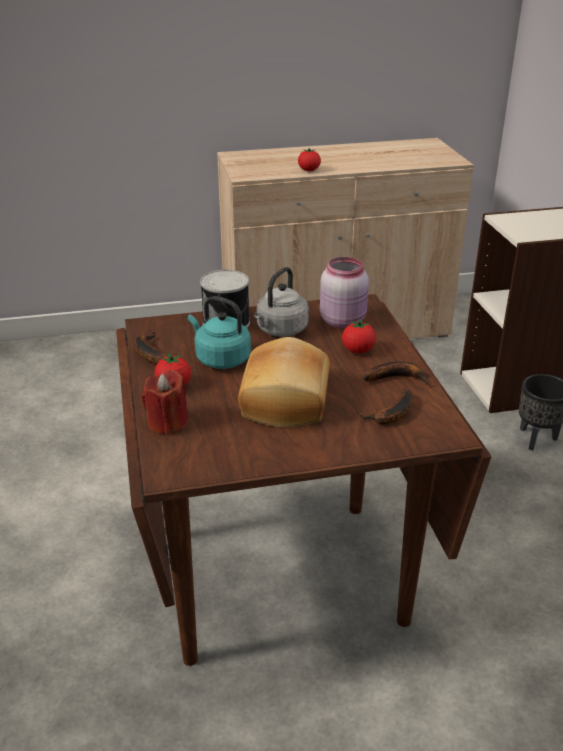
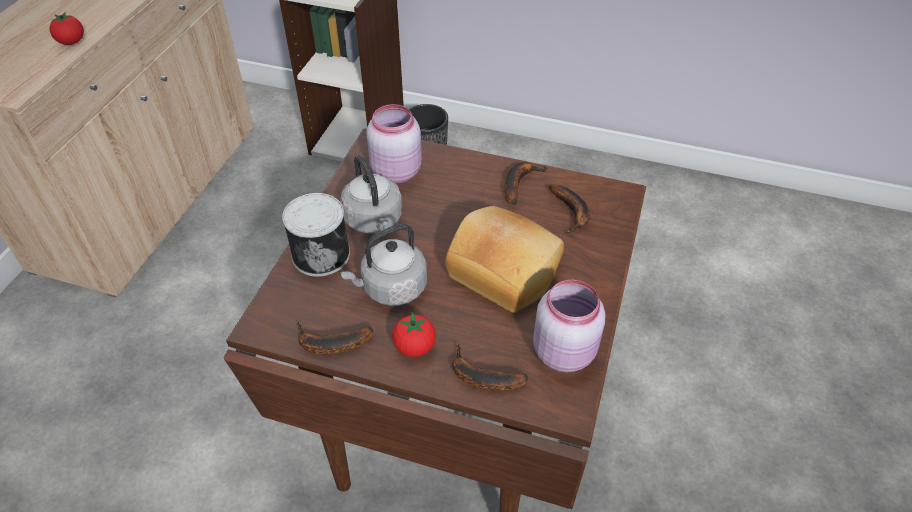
camera: 60 degrees left, 15 degrees up
(167, 423) = (481, 377): red candle -> banana
(220, 359) = (391, 288): turquoise kettle -> grey kettle
(226, 455) = (564, 351): none -> pink jar
(358, 350) = (456, 186): tomato -> none

